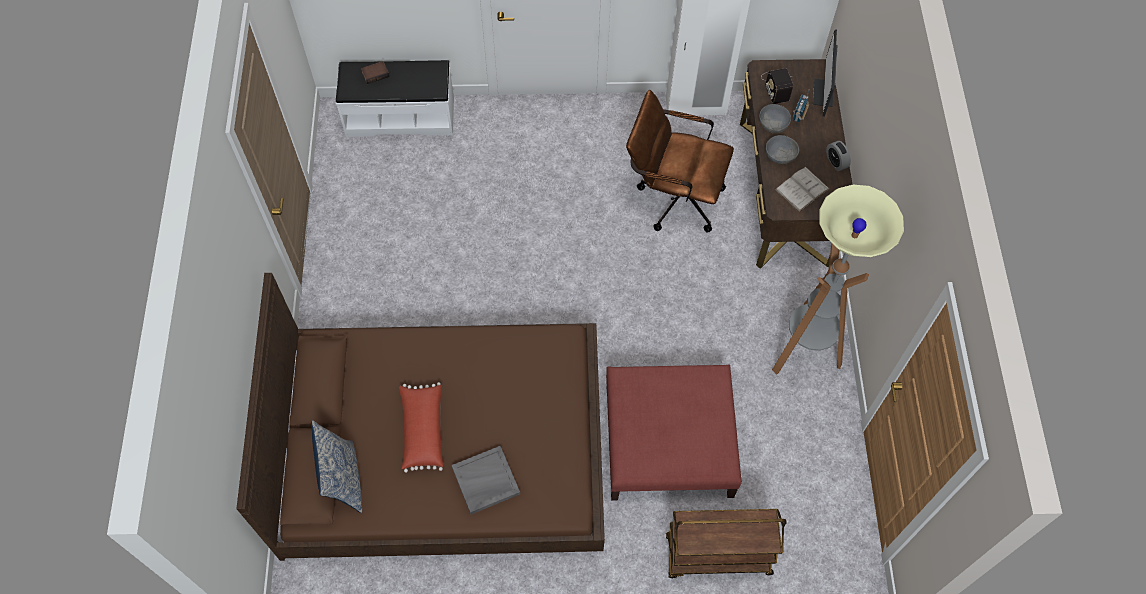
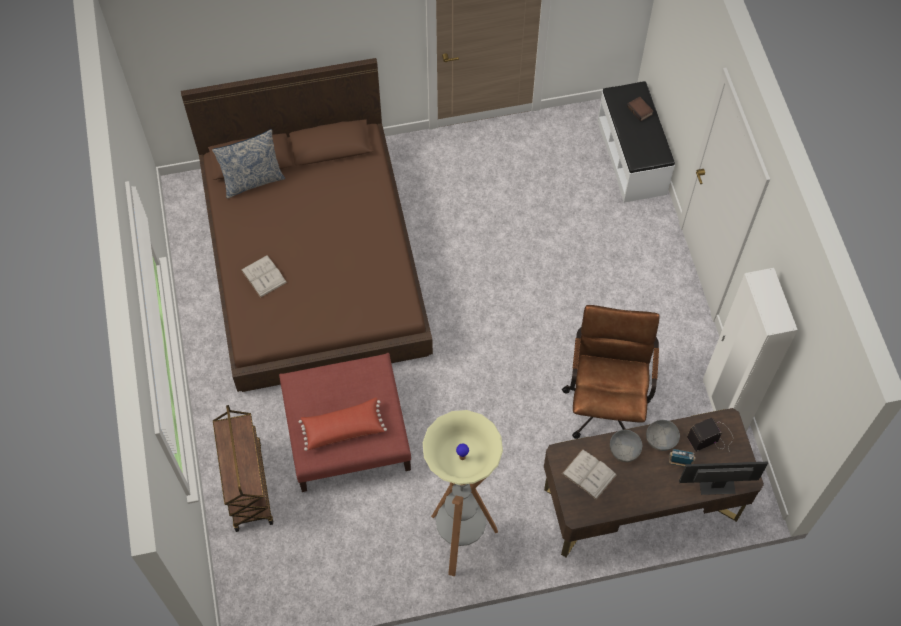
camera: 80 degrees right, 0 degrees up
(422, 430) = (301, 224): red pillow -> red pillow (343, 428)
(485, 481) = (263, 276): grey tray -> white book
(836, 162) = (630, 503): alarm clock -> none

